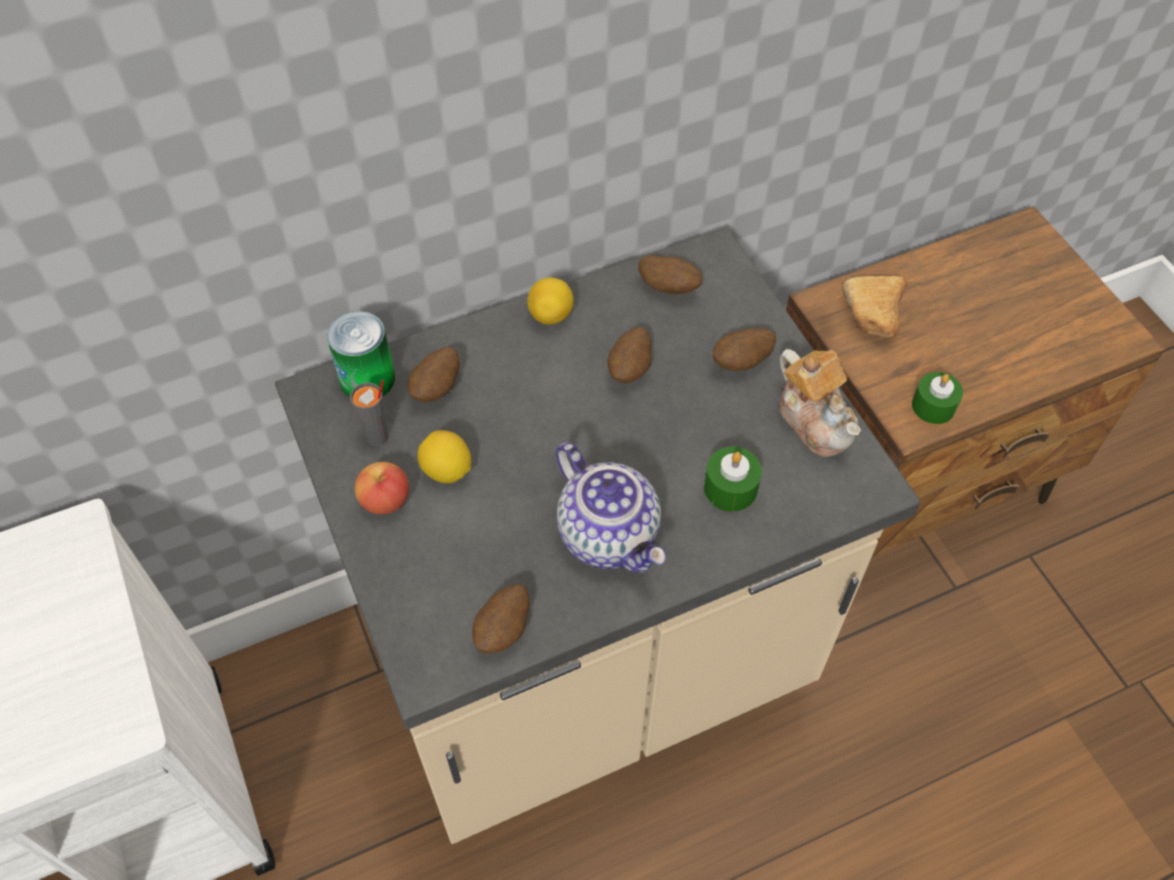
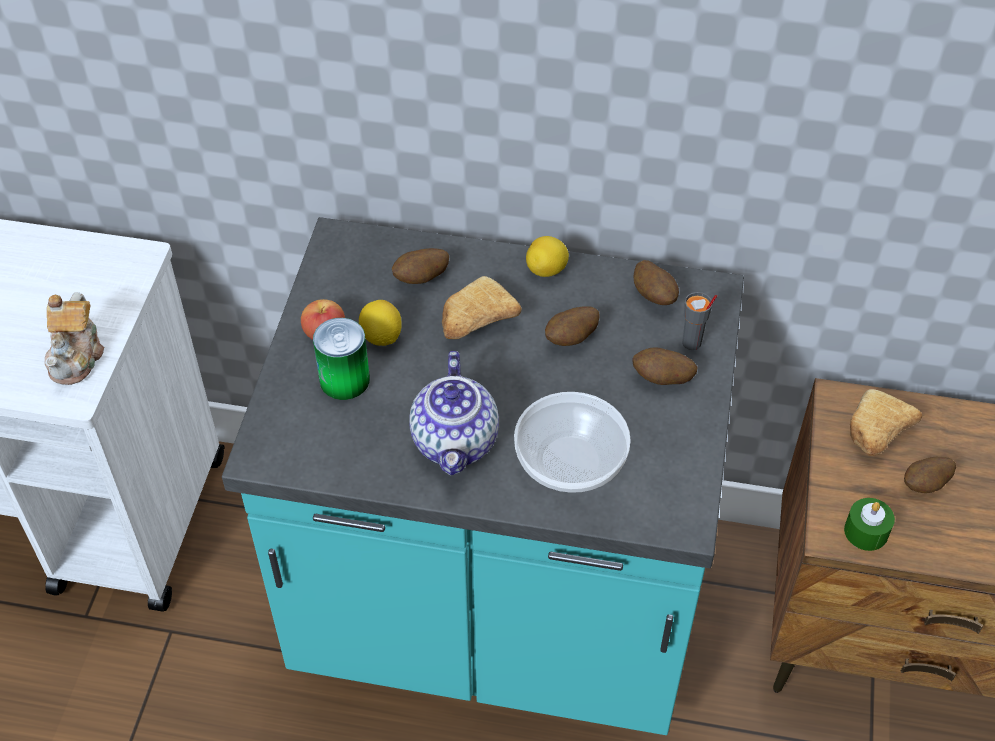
camera: 35 degrees right, 5 degrees down
(367, 379) = (380, 247): can -> can (344, 380)
(378, 437) = (354, 289): grey cup -> grey cup (692, 343)
(504, 630) = (330, 460): potato -> potato (925, 485)
(526, 405) = (473, 323): none -> bread
(587, 664) = (497, 614): beige counter -> turquoise counter
(730, 488) = (572, 461): green candle -> bowl
(815, 419) = (682, 450): teapot -> teapot (77, 356)

